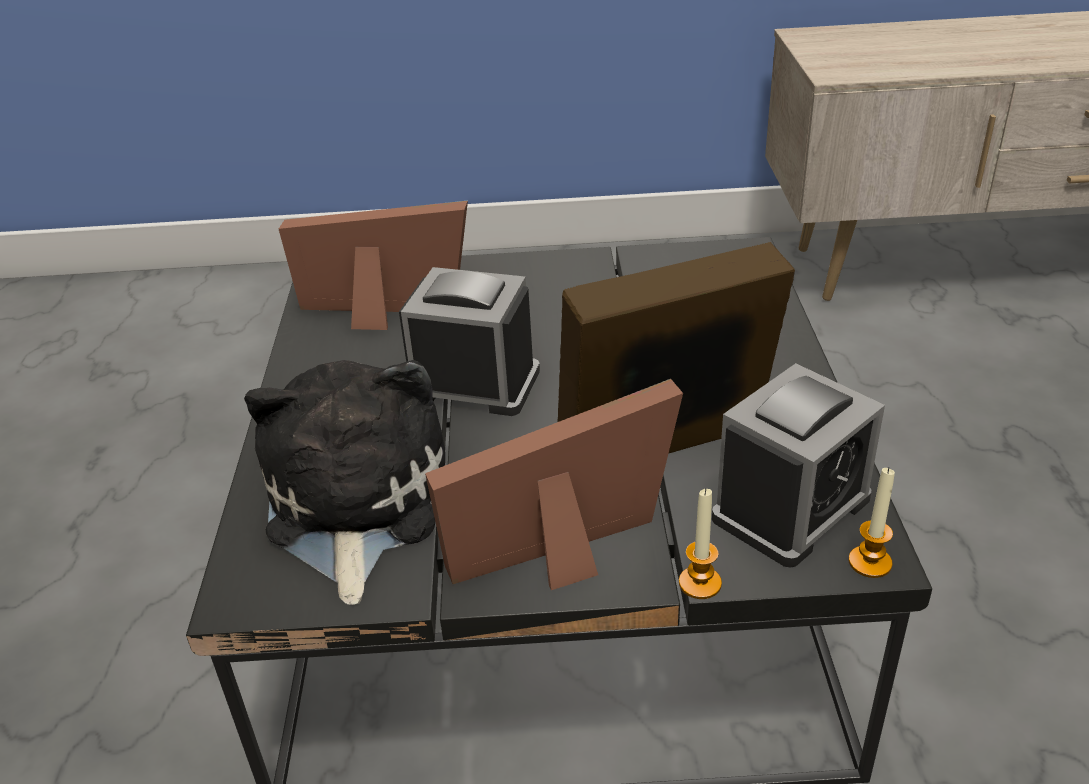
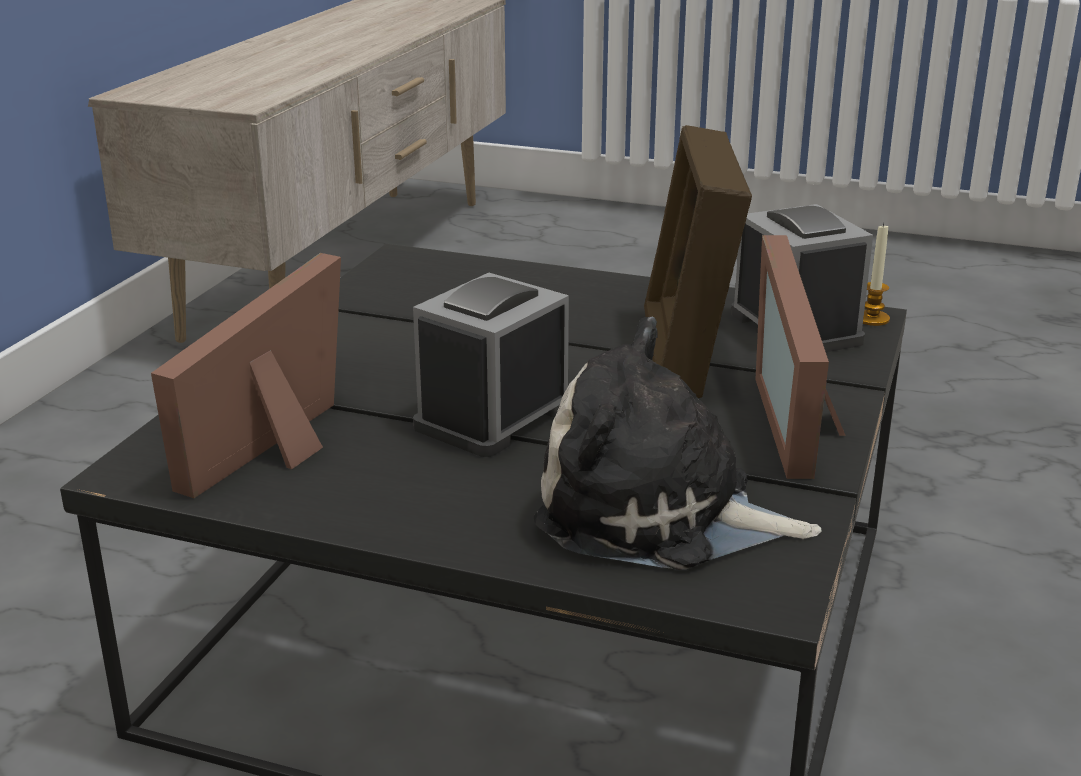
camera: 70 degrees left, 10 degrees down
(700, 583) = (866, 378): candle -> none

